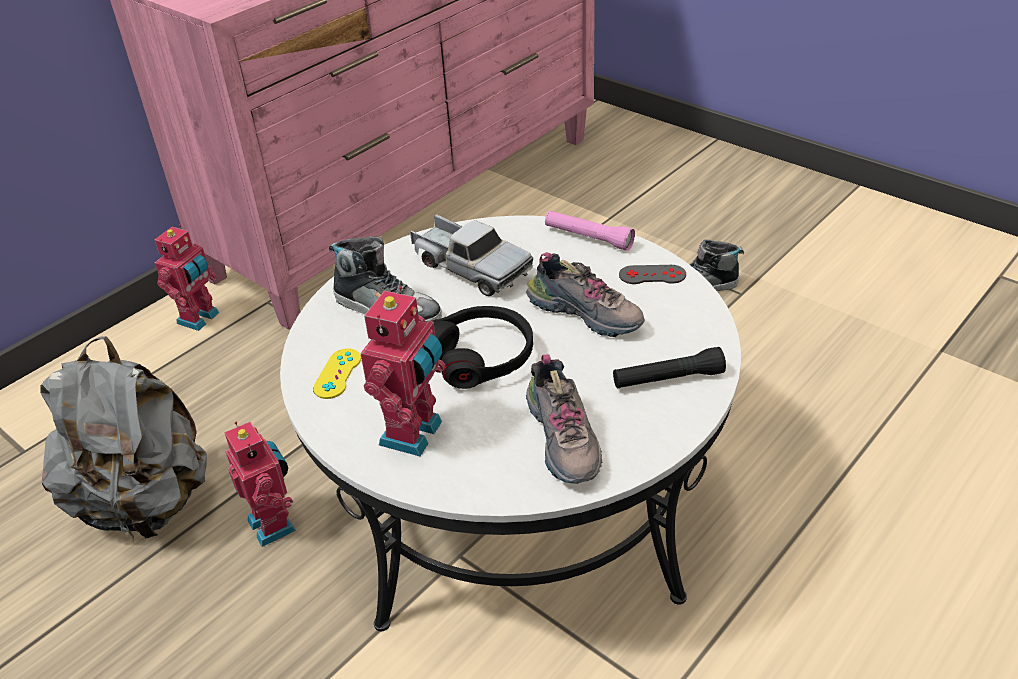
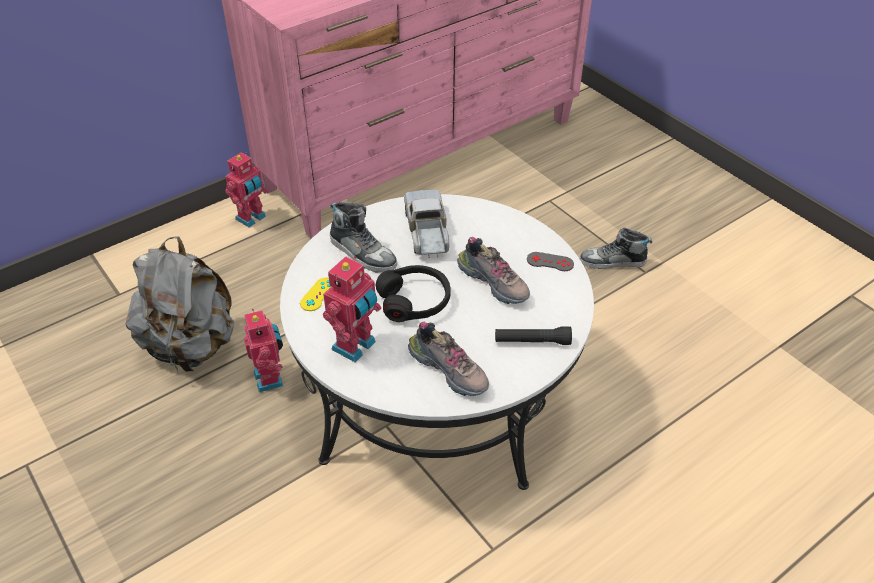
camera: 10 degrees right, 5 degrees up
(470, 267) = (427, 232): toy truck -> toy truck turned 150 degrees counterclockwise
(565, 439) = (450, 370): shoe -> shoe turned 45 degrees counterclockwise
(588, 238) = (516, 224): pink flashlight -> none

